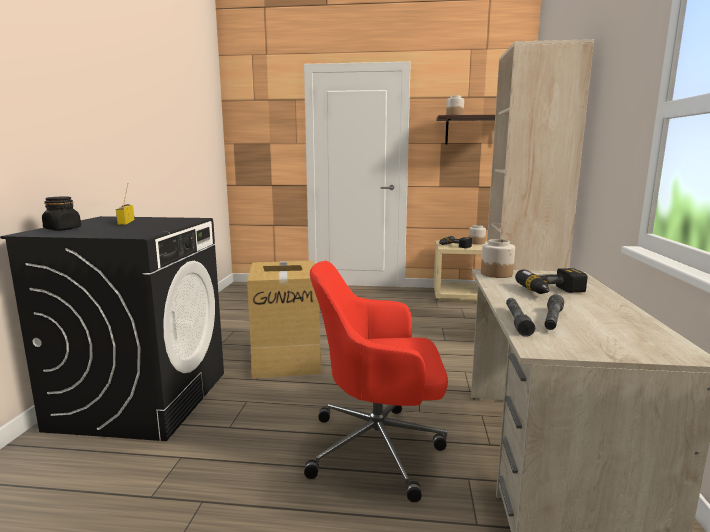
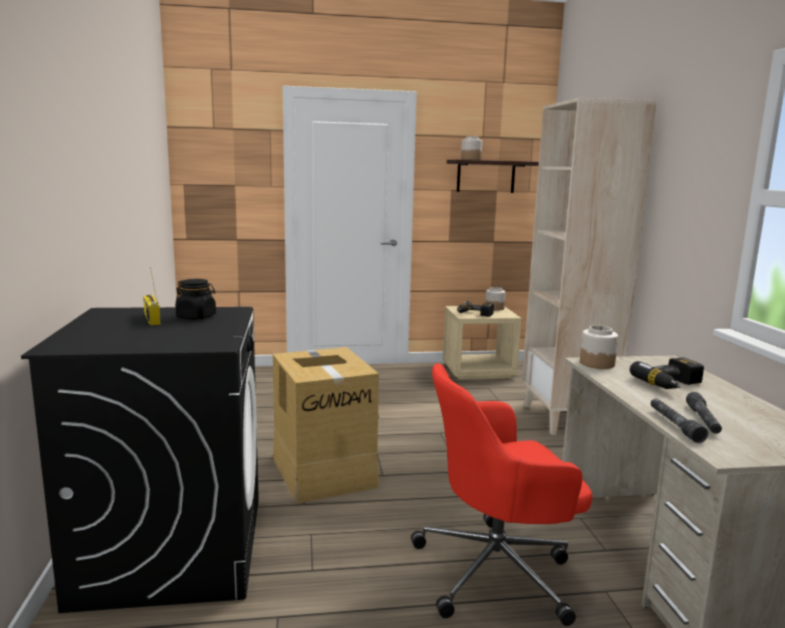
camera: 15 degrees left, 0 degrees up
(63, 229) = (88, 337): black jar -> black jar (196, 317)

